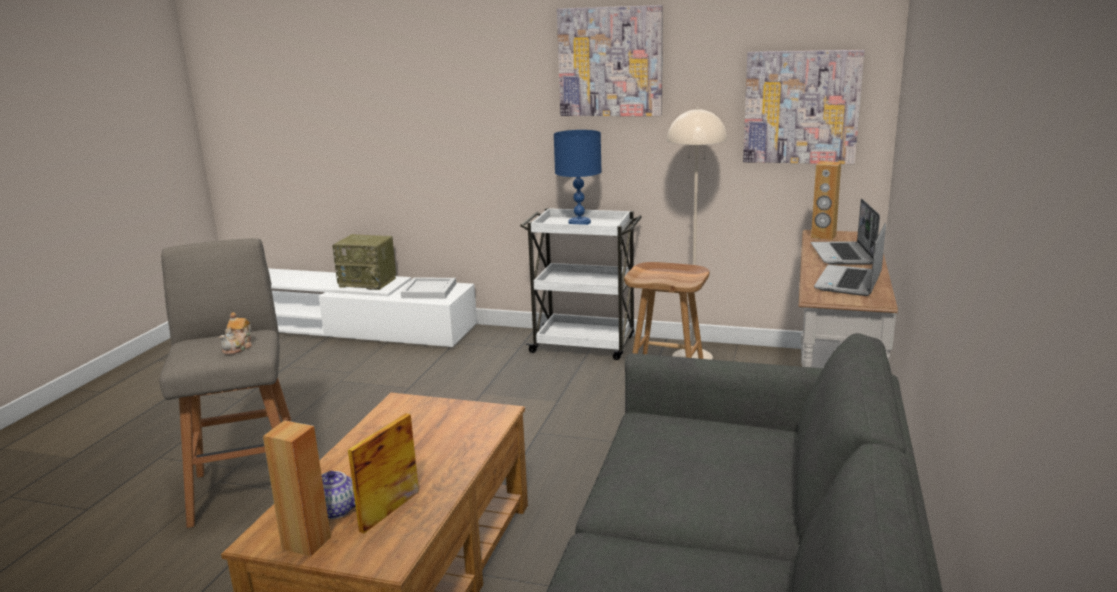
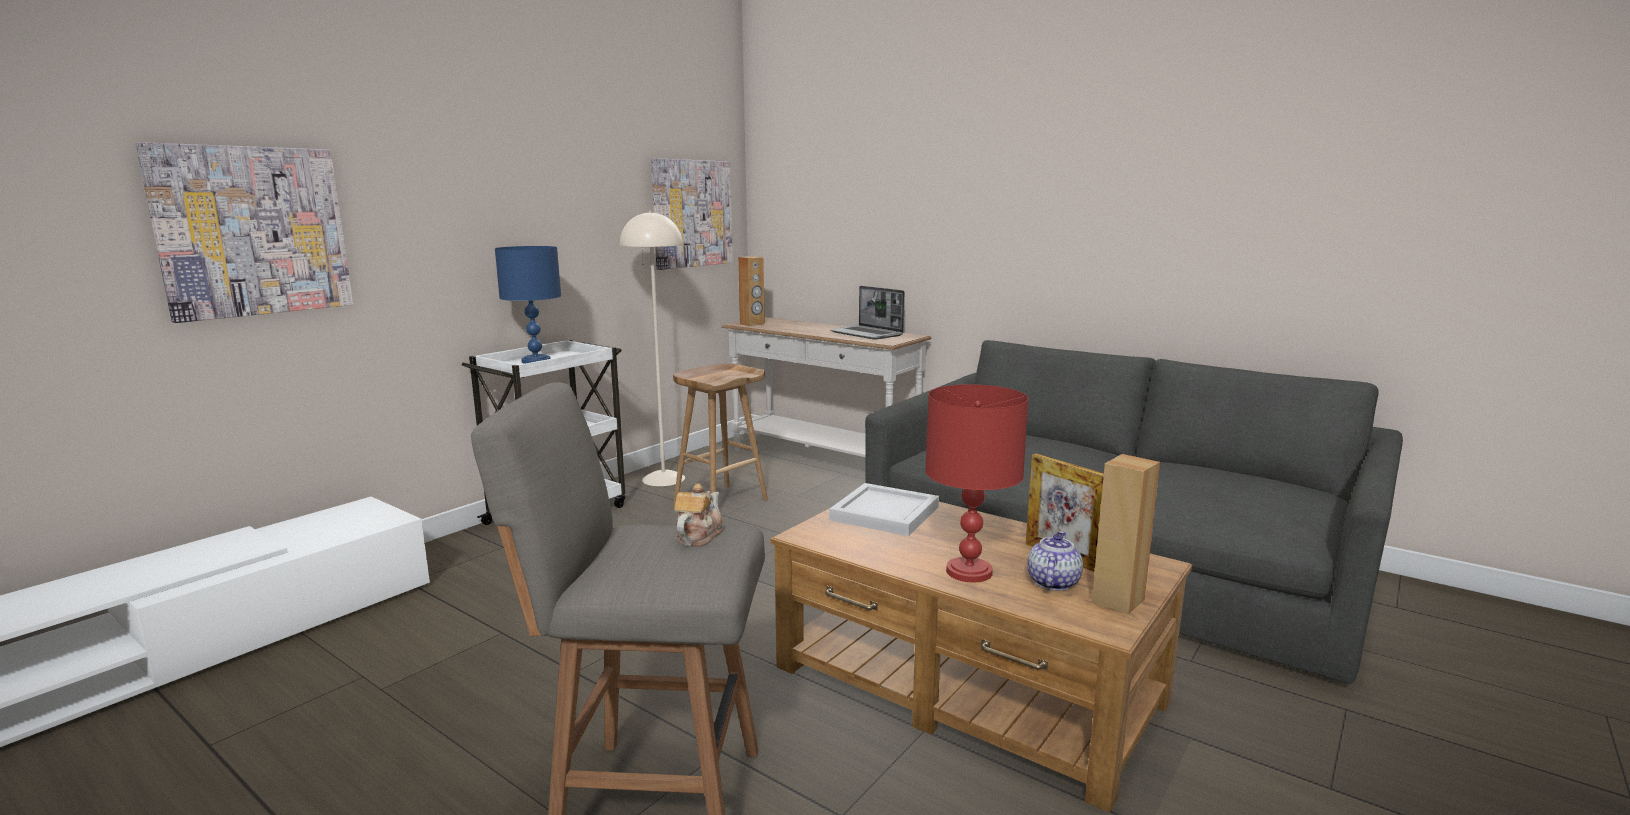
camera: 70 degrees left, 5 degrees down
(238, 347) = (698, 536): teapot -> teapot turned 105 degrees counterclockwise
(348, 471) = (968, 571): none -> red table lamp
(369, 282) = (194, 556): radio -> none
(428, 290) = (331, 523): white tray -> white tray (883, 513)
(610, 62) = (528, 163): picture -> picture (253, 231)
(843, 255) = (805, 327): laptop -> none

